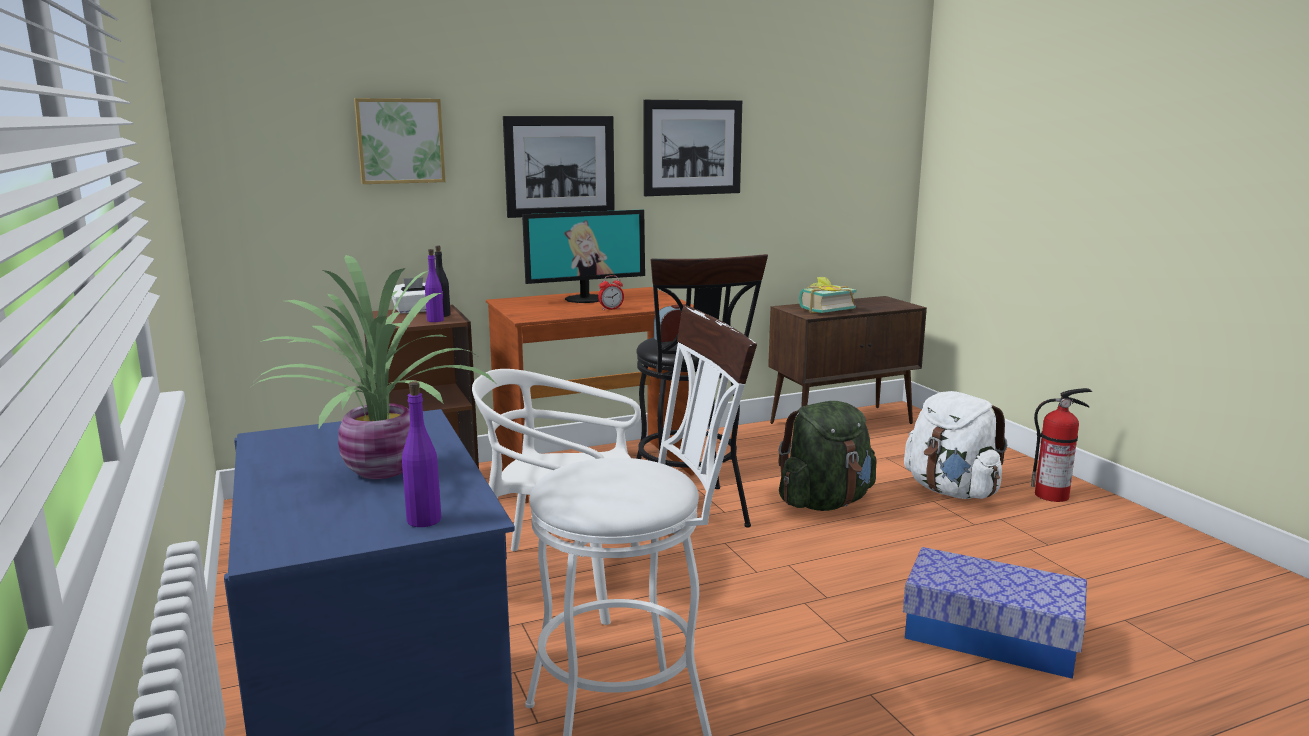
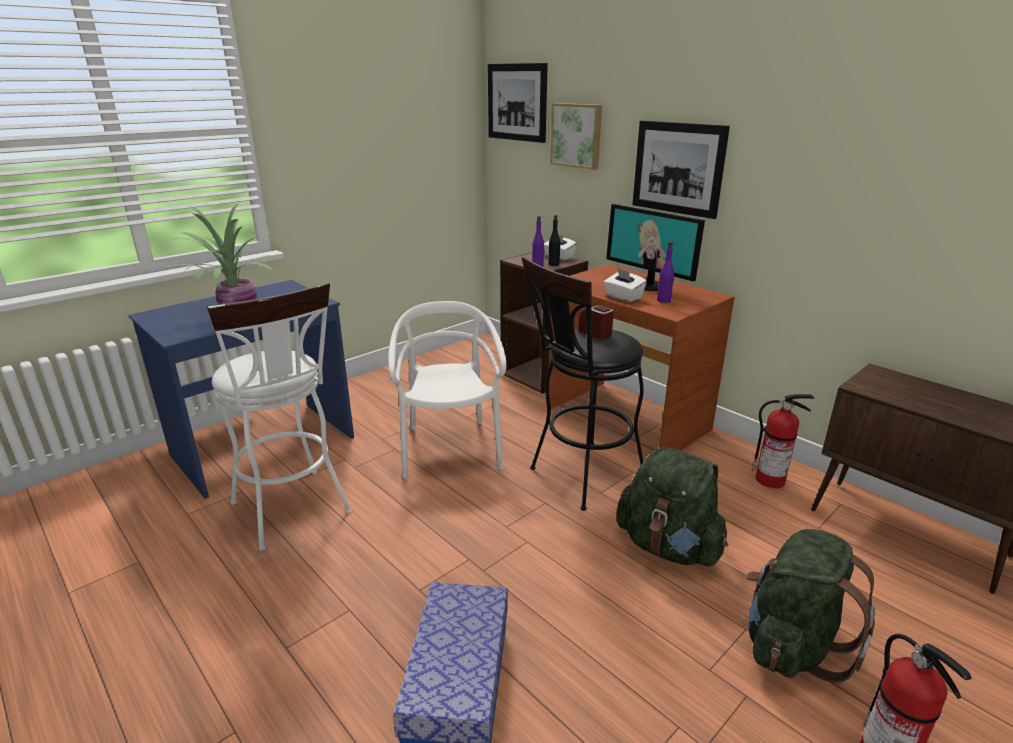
camera: 70 degrees right, 10 degrees up
(424, 520) = (173, 330): purple bottle -> purple bottle (664, 300)
(611, 309) = (623, 297): alarm clock -> white tissue box
(692, 147) = (809, 166): picture -> picture (517, 102)
(750, 441) = (771, 479): none -> fire extinguisher
(823, 309) = (904, 391): book -> none
(951, 491) = (791, 644): white backpack -> green backpack

